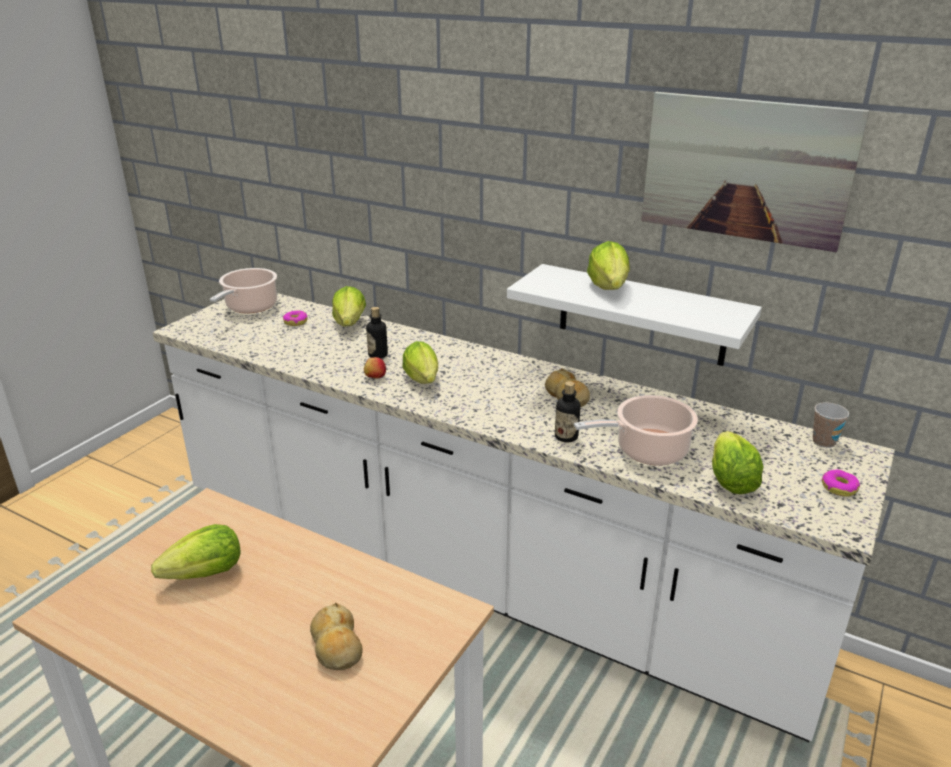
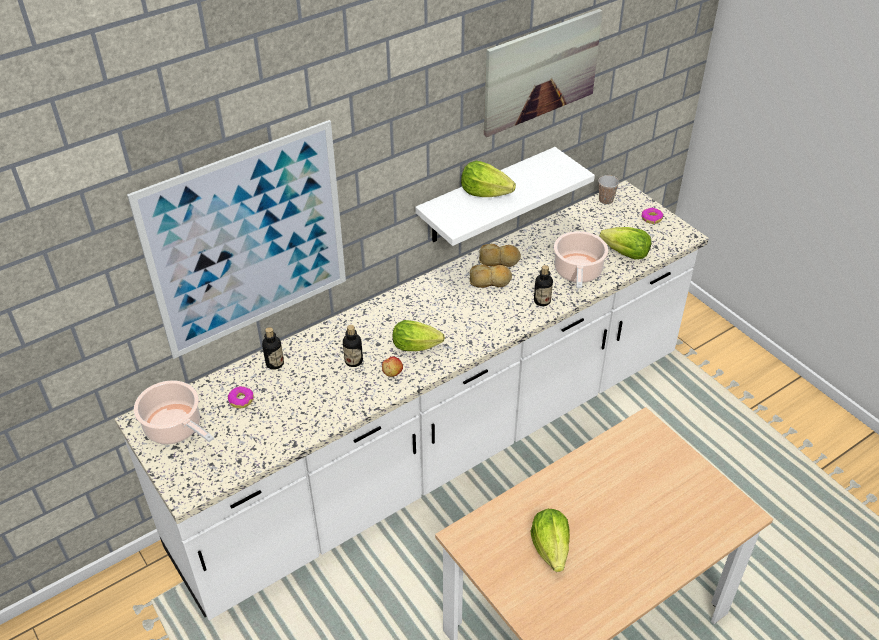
camera: 65 degrees left, 15 degrees up
(336, 646) = (653, 489): bread -> bread (499, 260)
(349, 323) = (275, 363): lettuce -> bottle
(367, 188) = (248, 242): none -> picture

